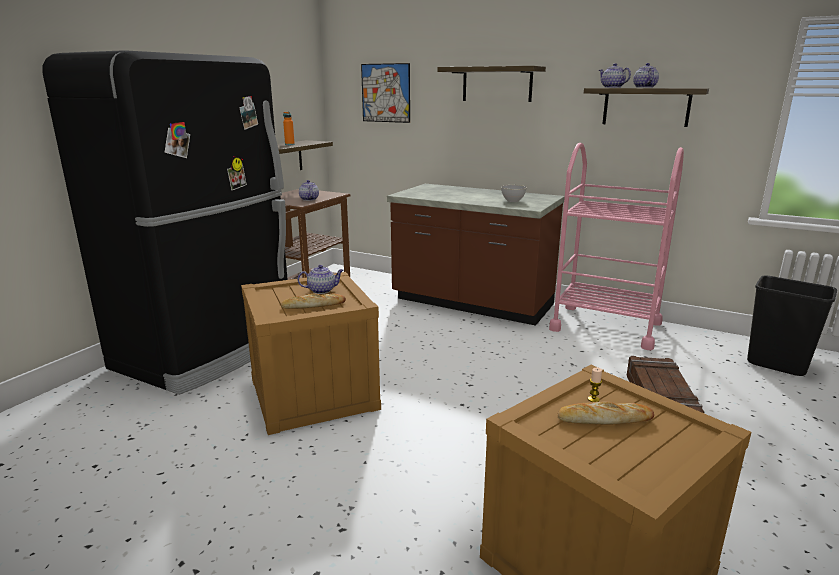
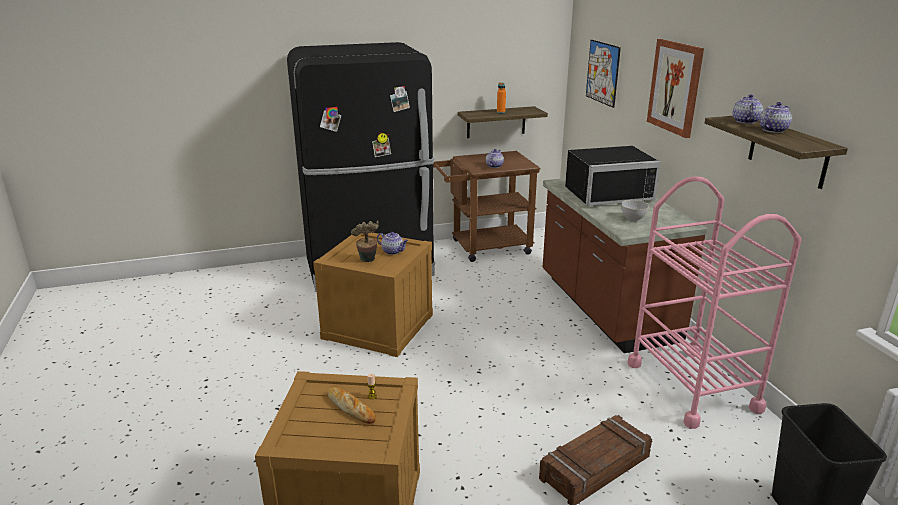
camera: 45 degrees right, 5 degrees up
(313, 305) = (367, 261): bread -> potted plant
(455, 193) = (606, 193): none -> black microwave
(497, 84) = (675, 87): shelf -> picture

